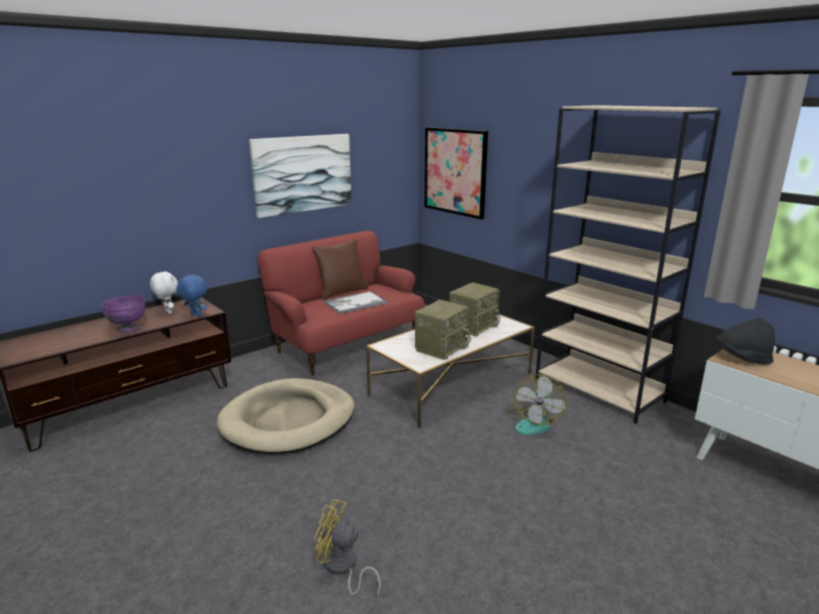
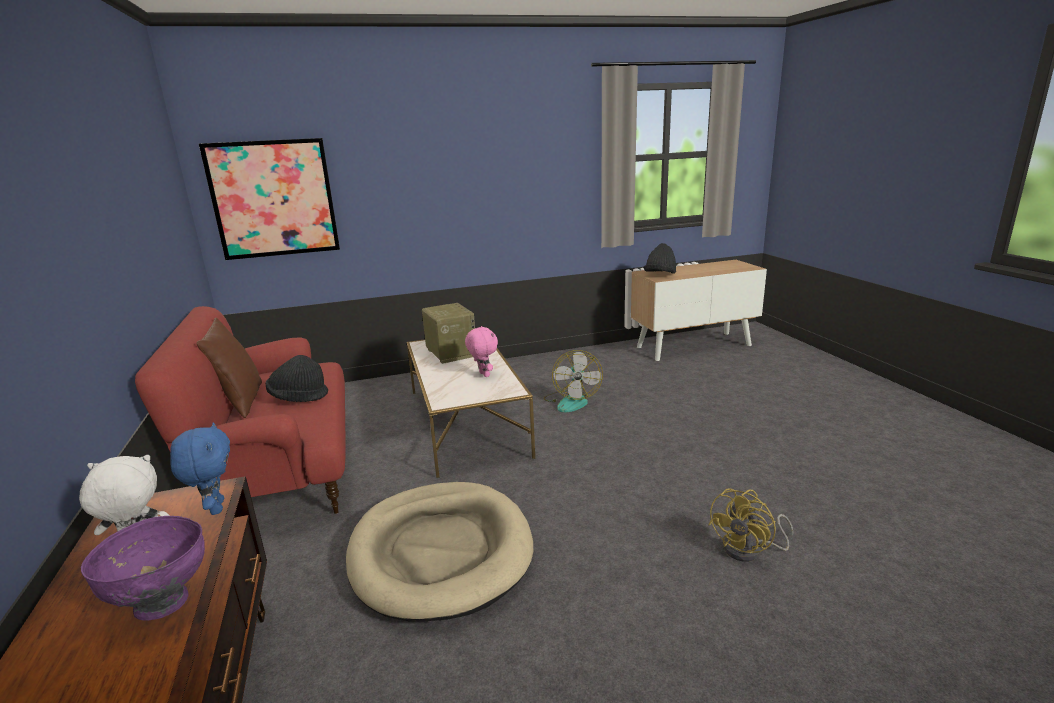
camera: 65 degrees left, 0 degrees up
(195, 315) = (215, 508): blue plush toy -> blue plush toy turned 105 degrees clockwise
(303, 174) = (124, 224): picture -> none
(355, 303) = (298, 397): tray -> black hat
(441, 347) = (483, 375): radio -> pink plush toy
(534, 422) = (571, 401): fan -> fan turned 45 degrees clockwise
(599, 390) = (544, 363): beige bookcase -> none

